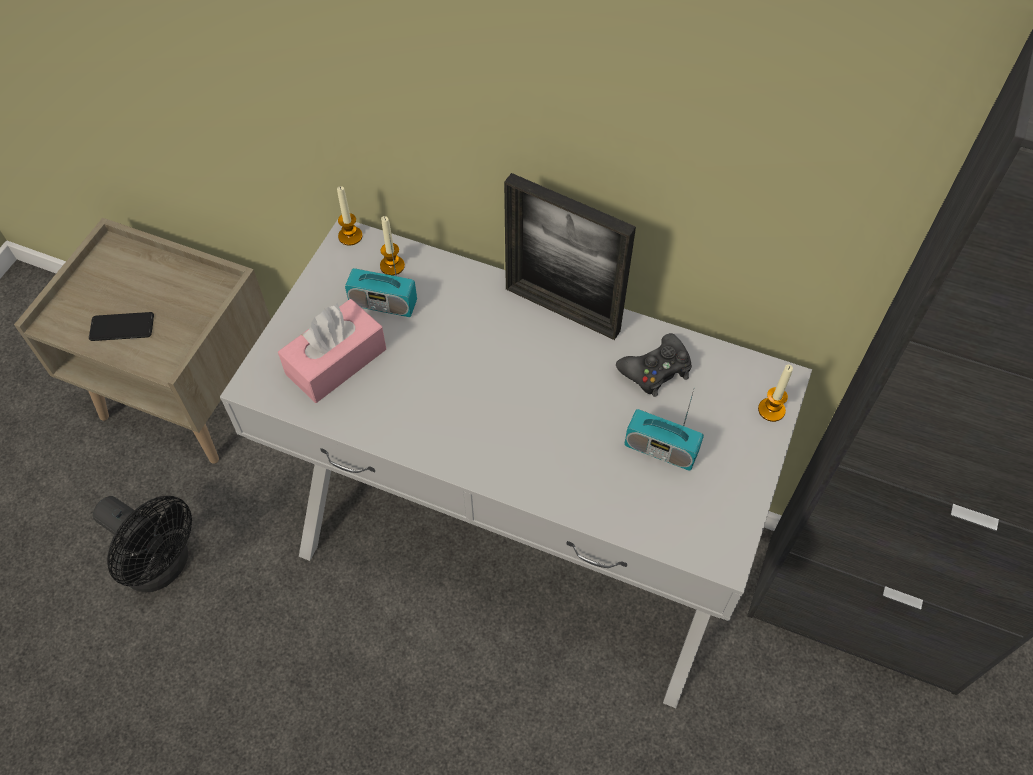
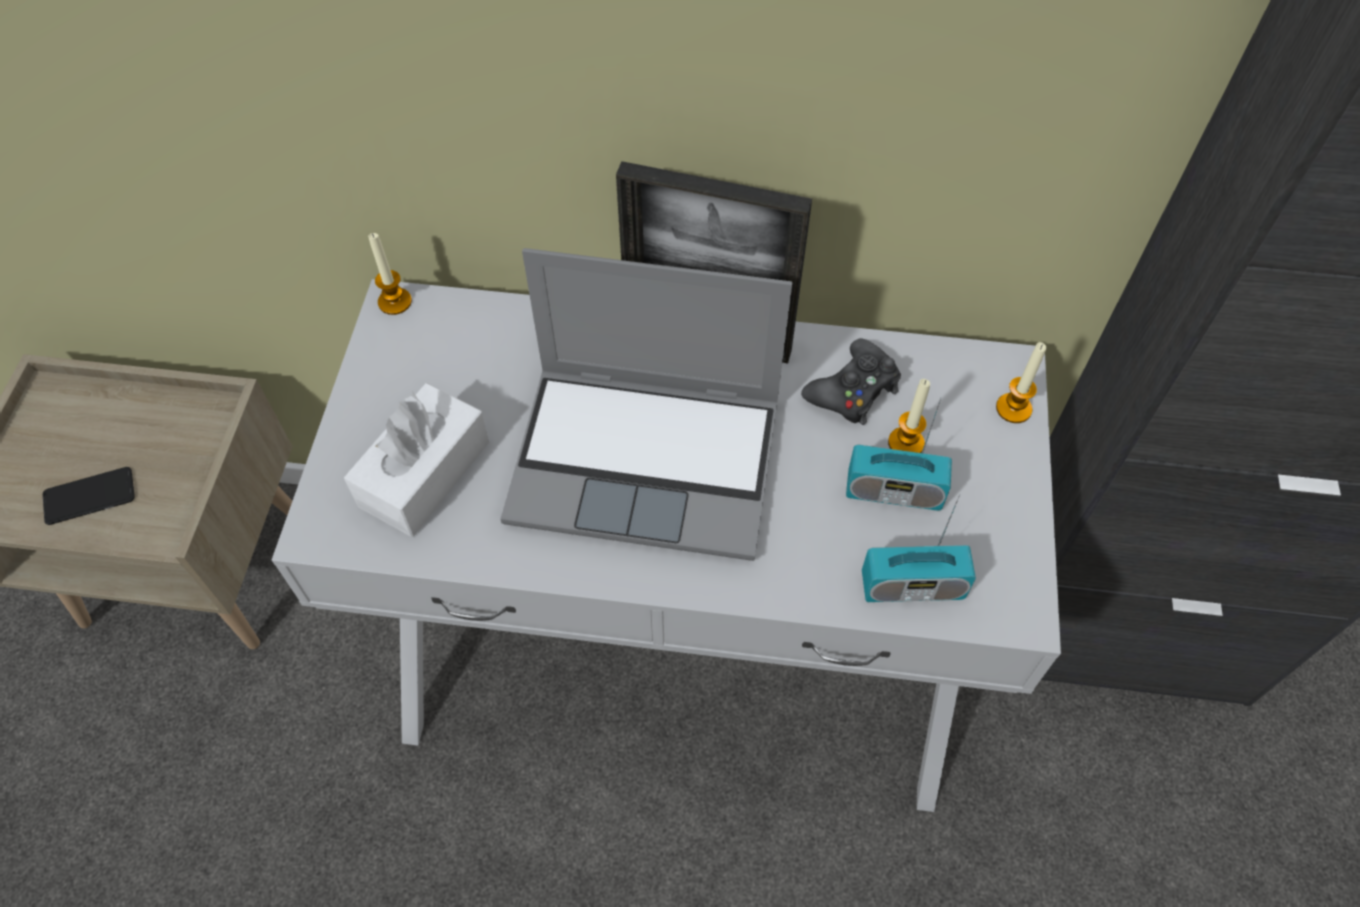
camera: 15 degrees left, 0 degrees up
(163, 566) = (219, 803): black fan -> none
(336, 361) = (425, 474): pink tissue box -> white tissue box
(383, 304) = (467, 382): radio -> radio (912, 587)
(392, 266) = (464, 329): candle -> candle (906, 443)
(492, 387) = (649, 461): none -> laptop

